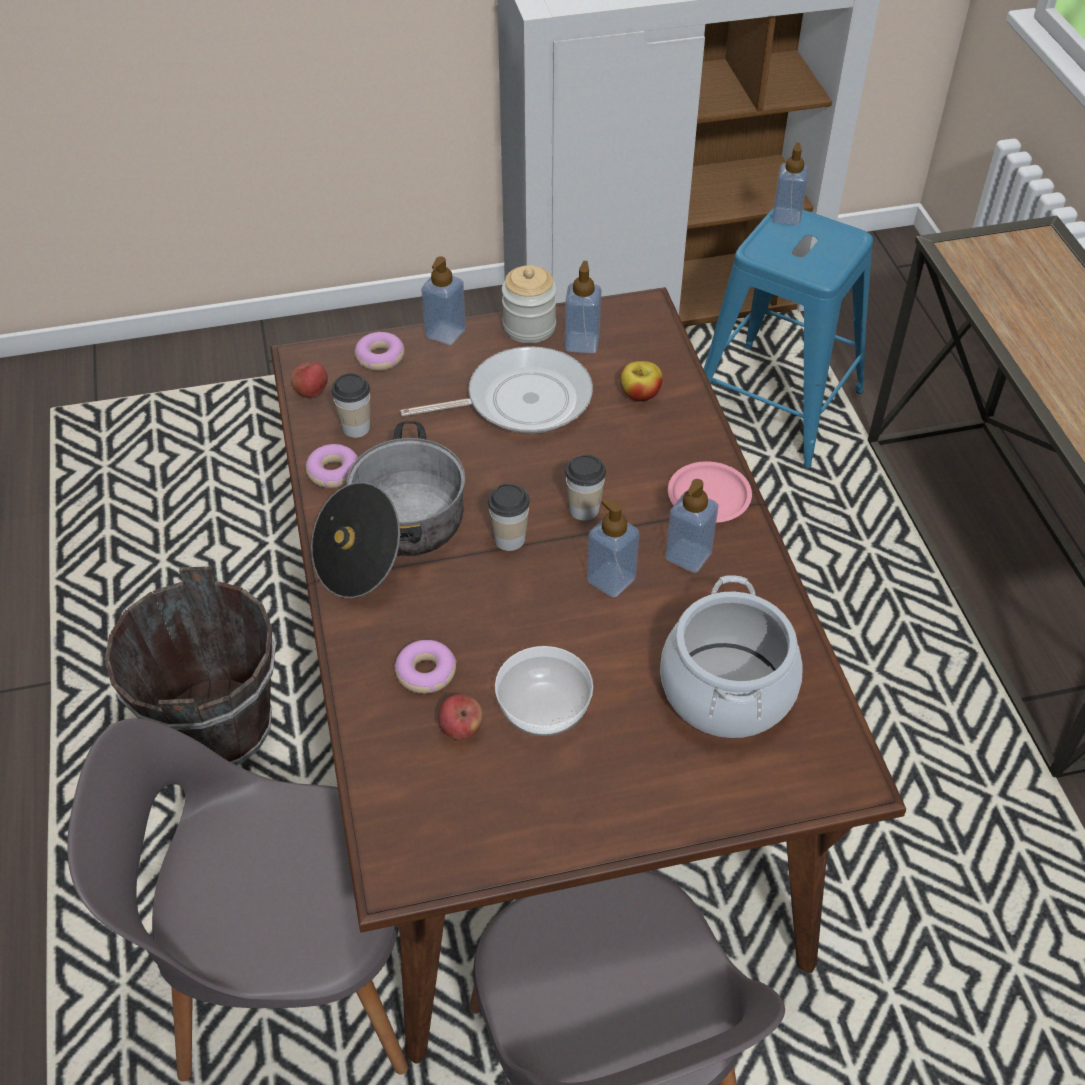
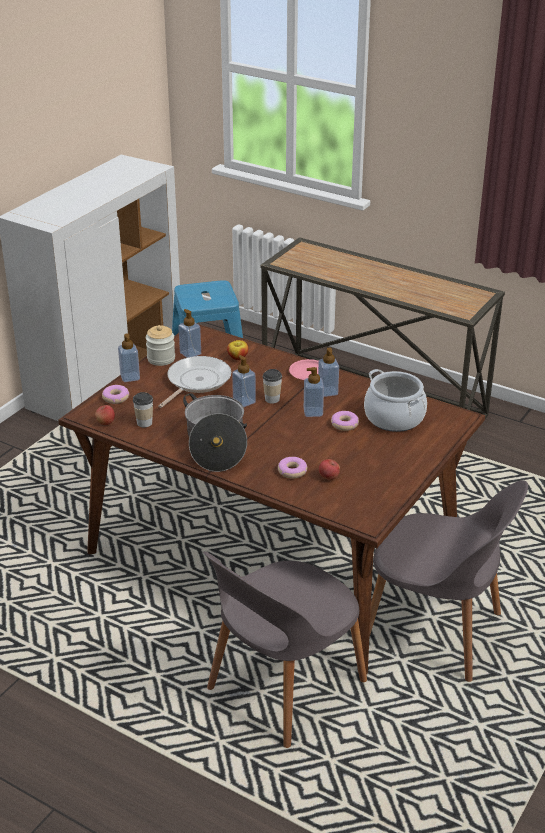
camera: 45 degrees left, 15 degrees down
(215, 727) = (127, 639): brown bucket -> none
(333, 472) = (159, 440): donut -> donut (344, 424)
(509, 539) = (260, 421): cup -> none
(545, 706) = (346, 455): bowl -> none
(786, 217) = (185, 289): soap dispenser -> soap dispenser (244, 401)

